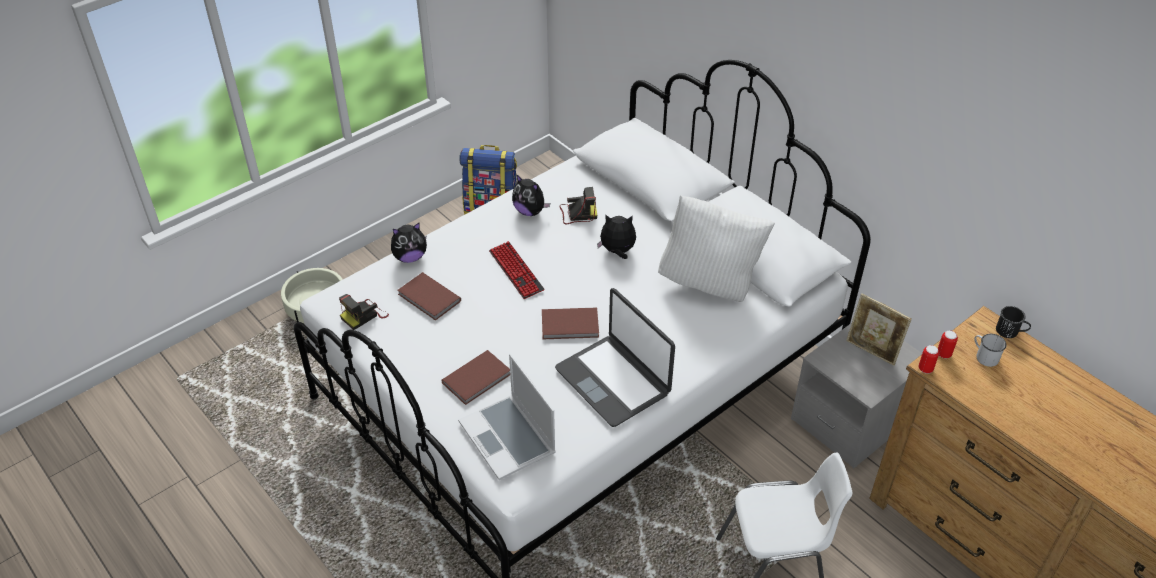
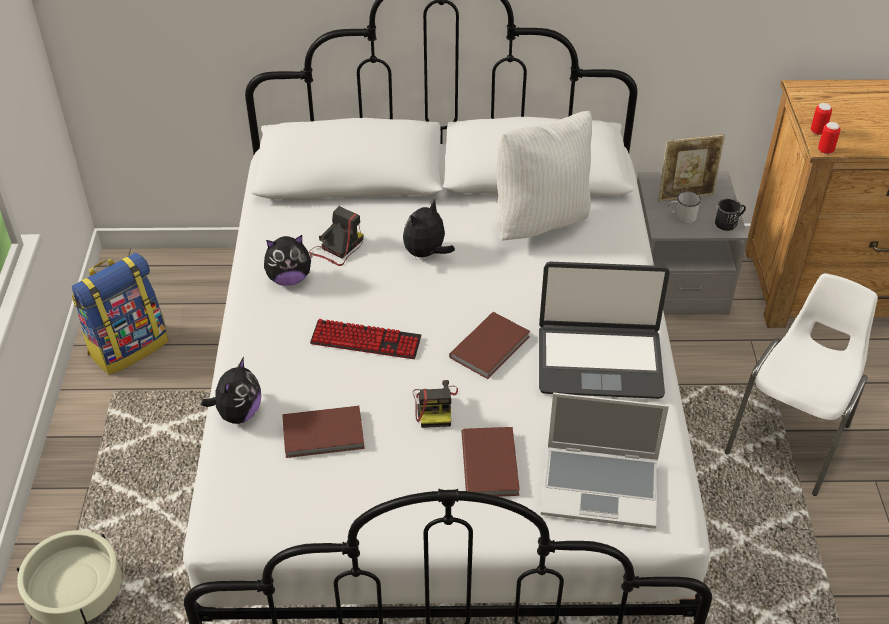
camera: 50 degrees left, 0 degrees up
(364, 315) = (284, 507): camera -> camera (435, 406)
(984, 356) = (839, 114): white mug -> white mug (681, 216)
(1010, 332) = (825, 85): black mug -> black mug (729, 223)

